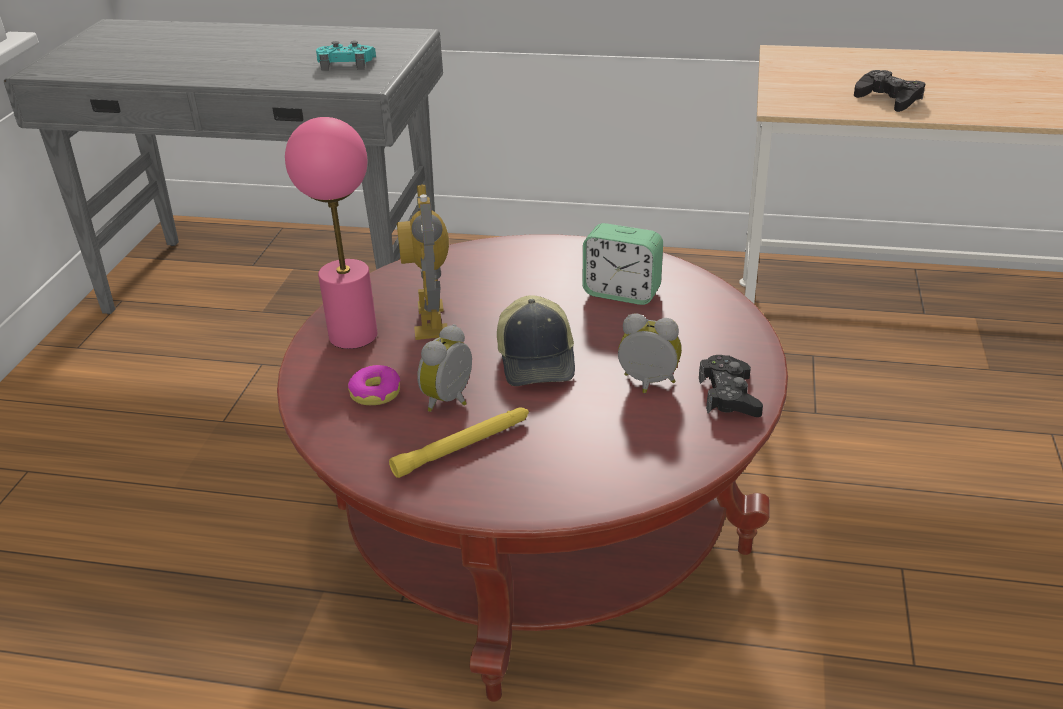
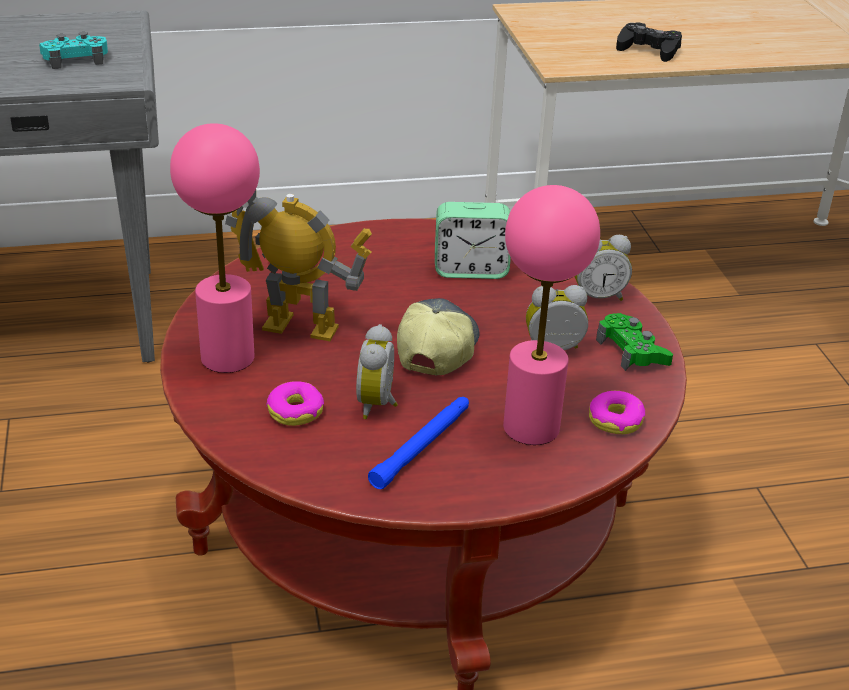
camera: 25 degrees left, 0 degrees up
(431, 320) = (300, 327): toy robot -> toy robot turned 135 degrees clockwise
(463, 446) = (423, 446): yellow flashlight -> blue flashlight
(538, 360) = (436, 349): cap -> cap turned 135 degrees counterclockwise
(576, 450) = (531, 428): none -> pink table lamp
(665, 460) = (615, 420): none -> donut
(729, 337) = (597, 297): none -> alarm clock
(729, 396) = (632, 351): black game controller -> green game controller

